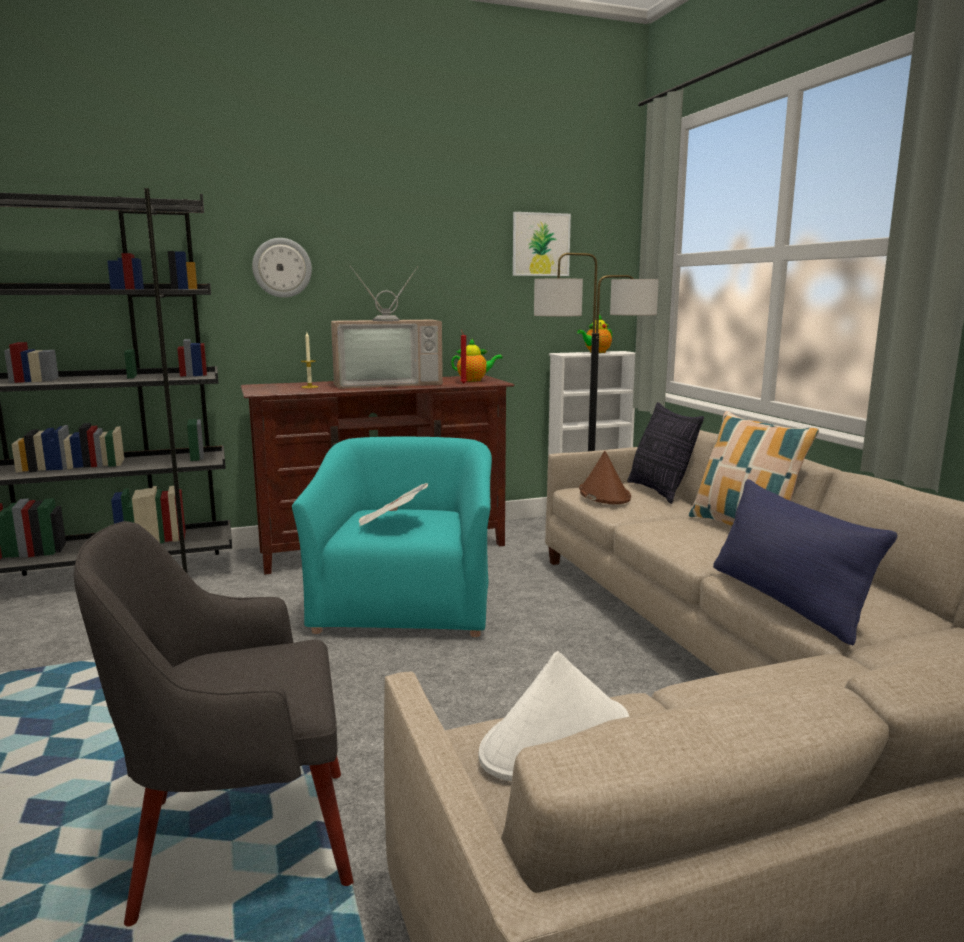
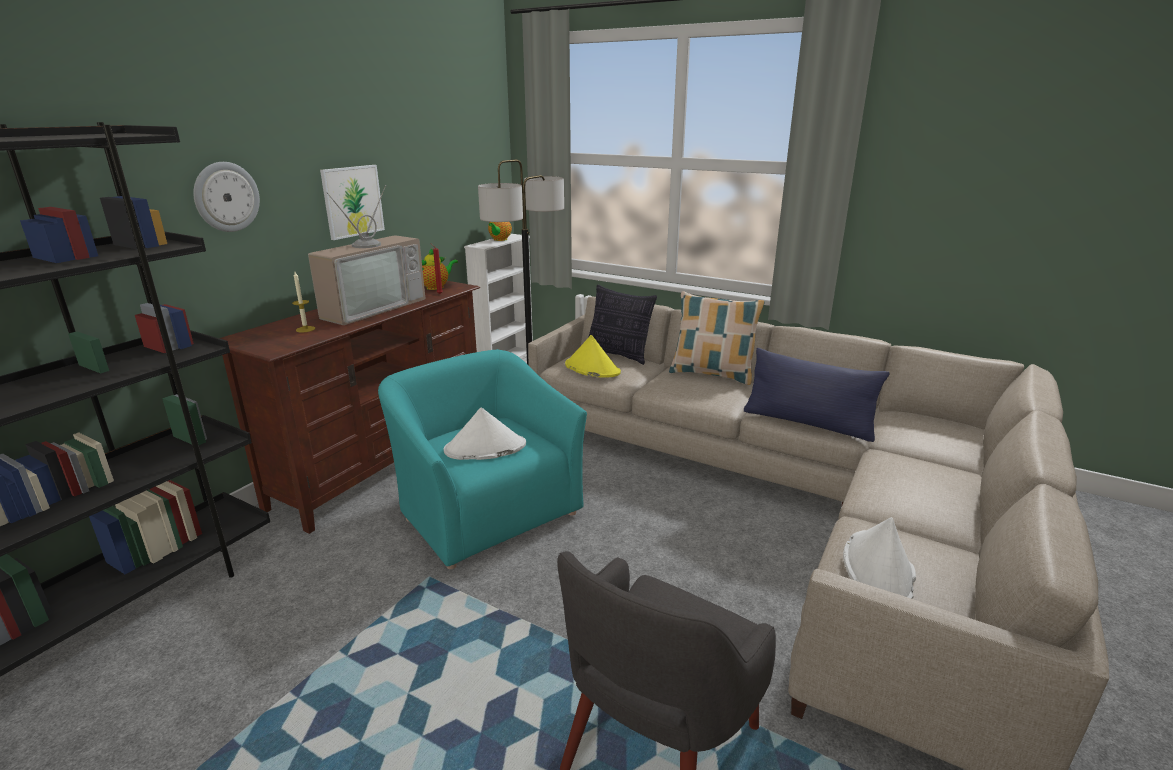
camera: 40 degrees left, 10 degrees up
(391, 524) = (485, 448): newspaper -> white hat
(540, 244) = (447, 145): picture -> picture (352, 201)
(603, 494) = (592, 368): brown hat -> yellow hat

